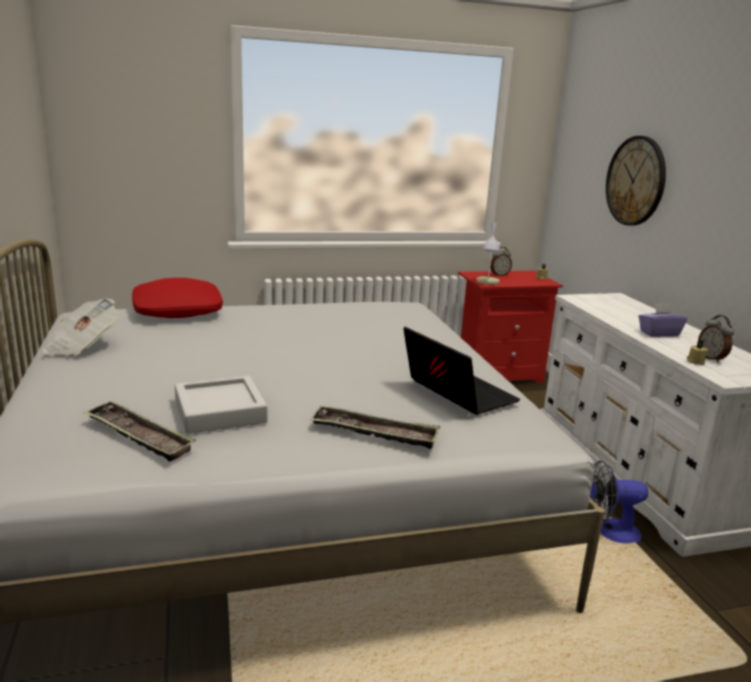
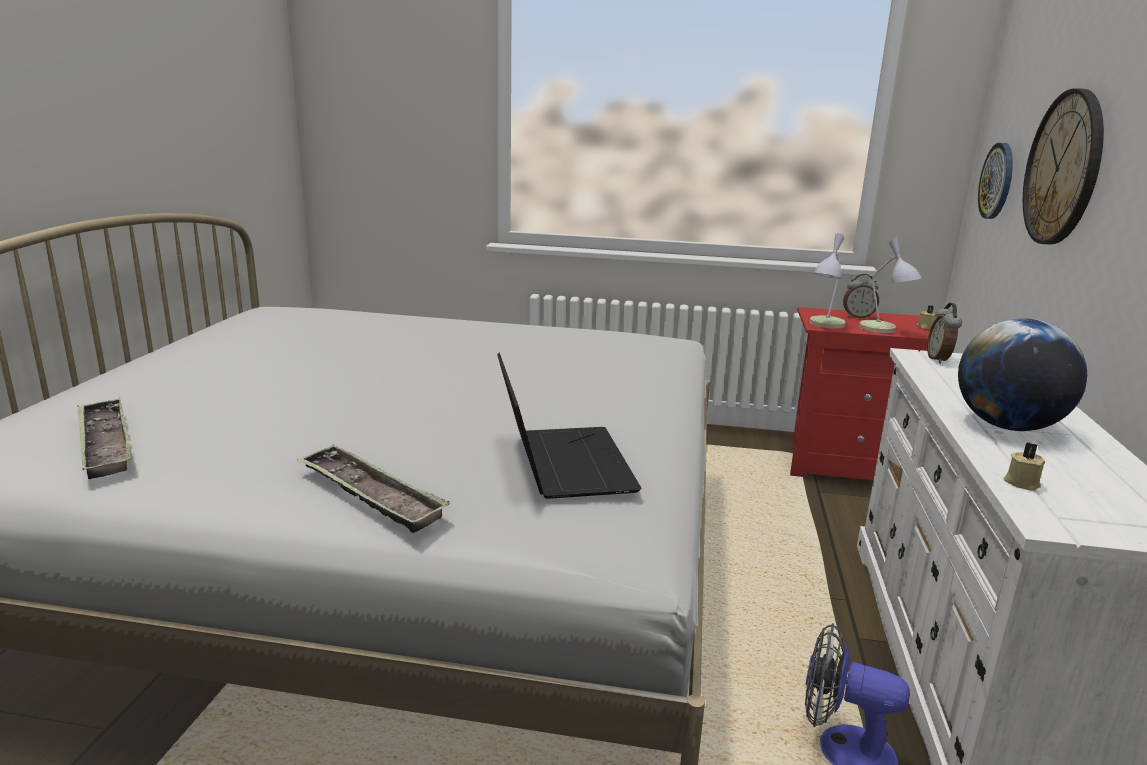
camera: 25 degrees right, 0 degrees up
(82, 346) = (208, 340): newspaper -> none
(177, 310) = (362, 315): red pillow -> none
(220, 411) = (230, 432): grey tray -> none
(522, 282) = (884, 330): none -> table lamp
(577, 184) = (997, 181): none -> wall clock
(659, 333) = (1007, 426): purple tissue box -> globe
(711, 358) = (1066, 483): alarm clock -> alarm clock (939, 359)

